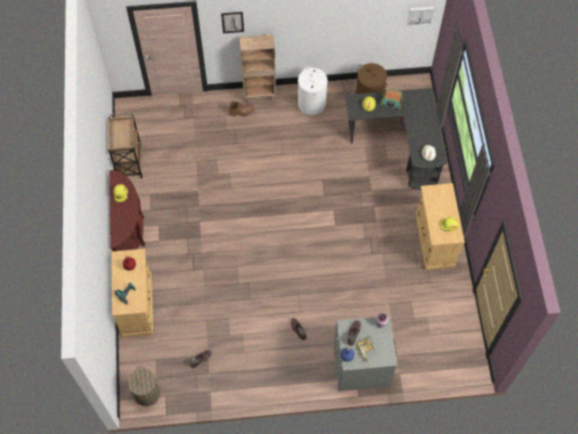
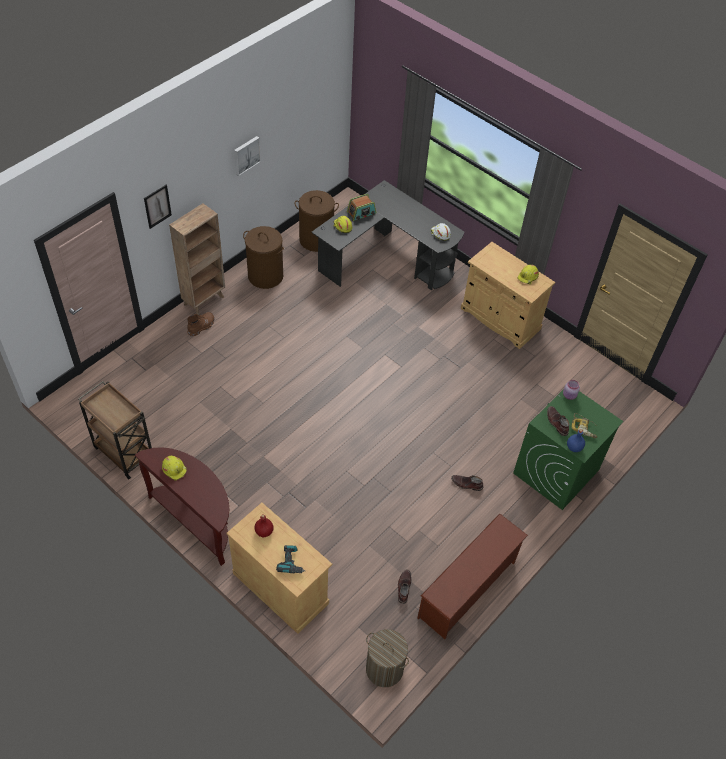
camera: 45 degrees left, 10 degrees down
(234, 390) = (468, 590): none -> brown shoe rack
(311, 103) = (265, 276): white laundry basket -> brown laundry basket
(360, 366) = (556, 472): grey washing machine -> green washing machine
(420, 15) = (333, 108): picture -> picture (246, 155)

